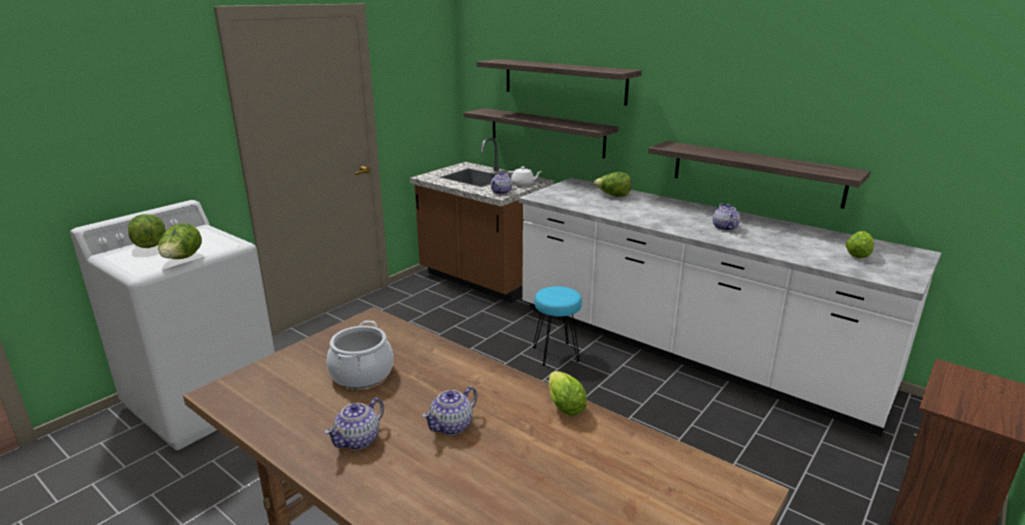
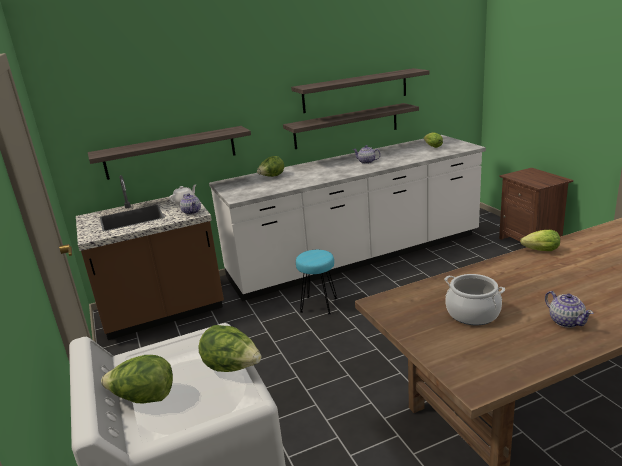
camera: 60 degrees left, 0 degrees up
(452, 426) = (555, 286): teapot -> none
(563, 81) = (180, 101): shelf -> shelf (355, 90)

